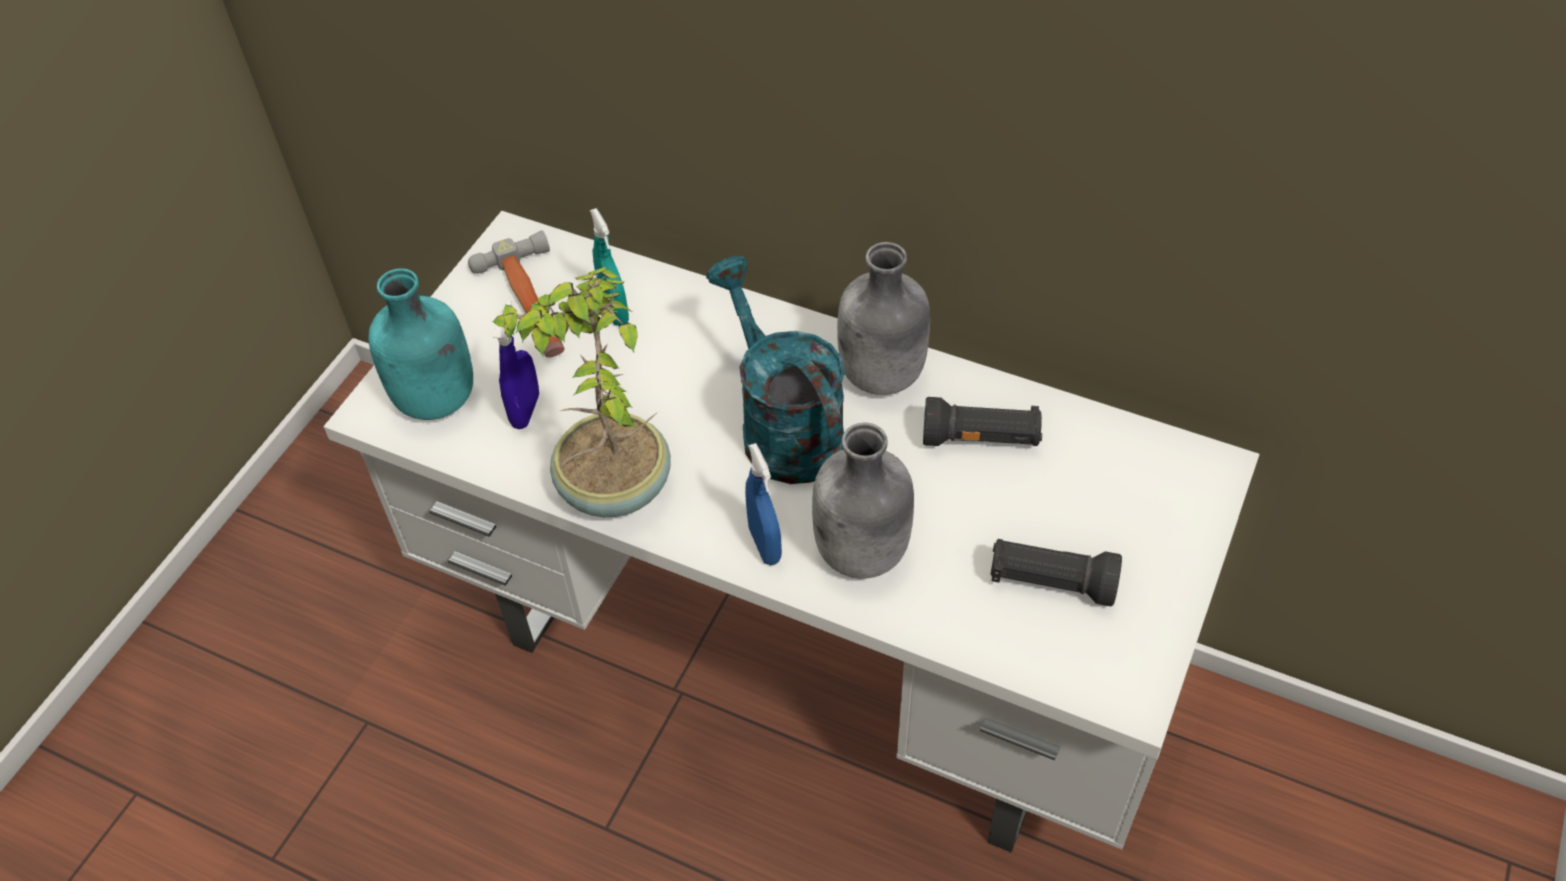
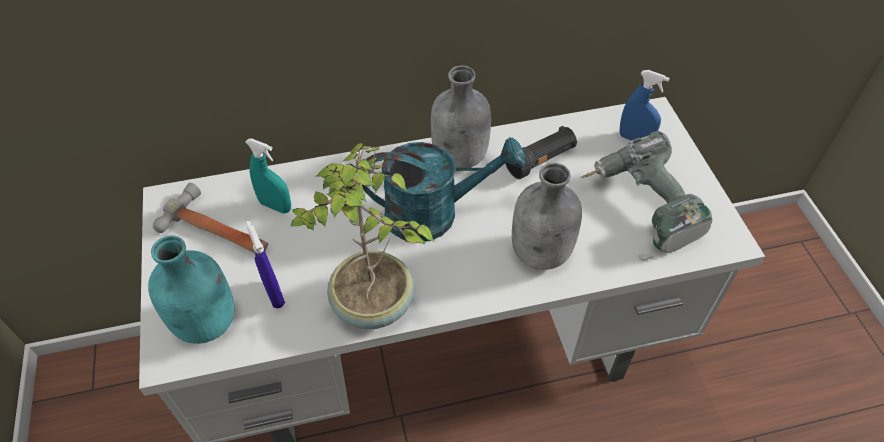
camera: 40 degrees left, 0 degrees up
(764, 545) = (488, 281): blue spray bottle -> blue spray bottle (635, 139)
(782, 426) = (435, 213): turquoise watering can -> turquoise watering can turned 150 degrees clockwise
(1051, 582) = (642, 210): black flashlight -> power drill

